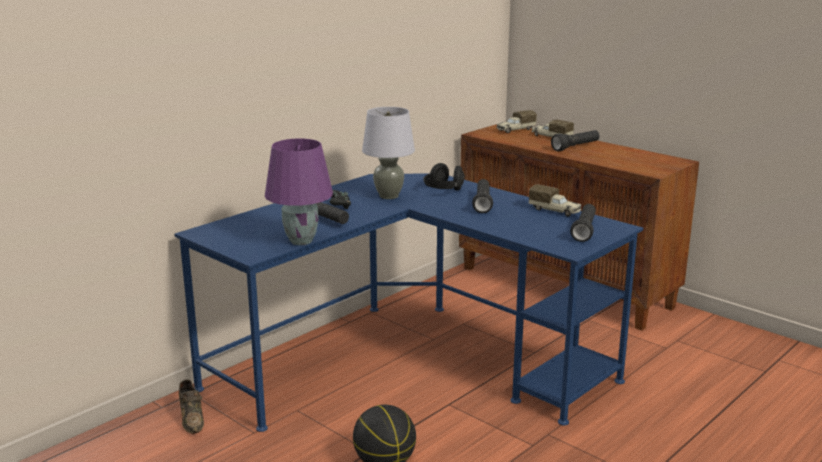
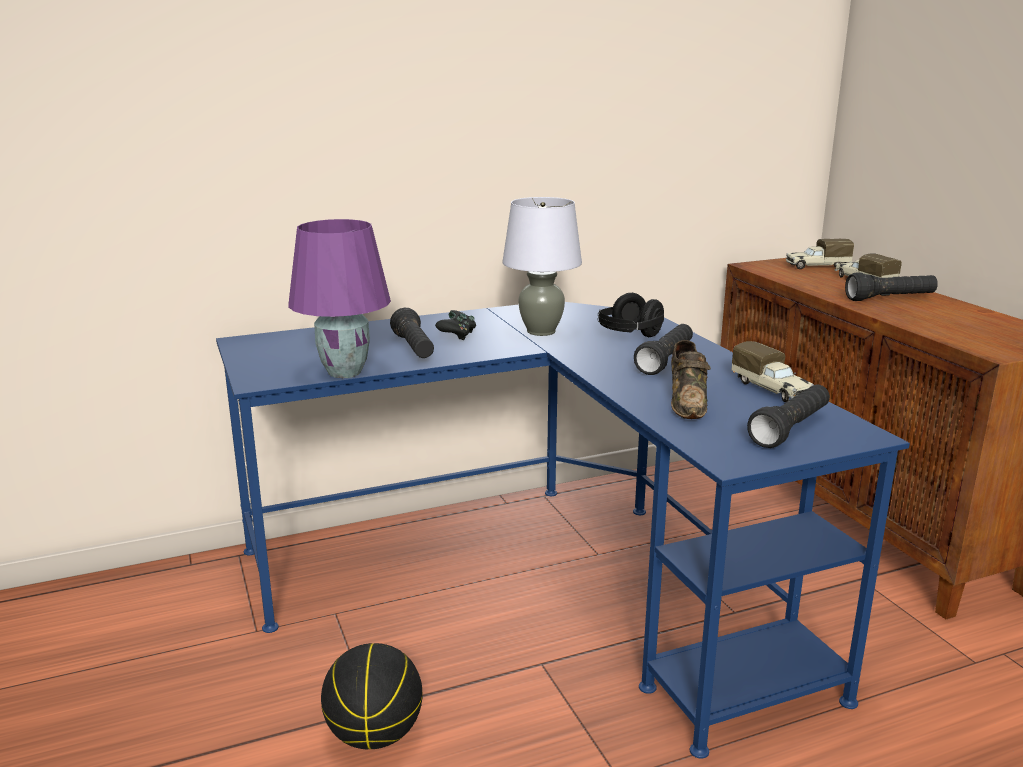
camera: 25 degrees right, 0 degrees up
(192, 419) = (206, 590): brown shoe -> brown shoe (687, 402)

